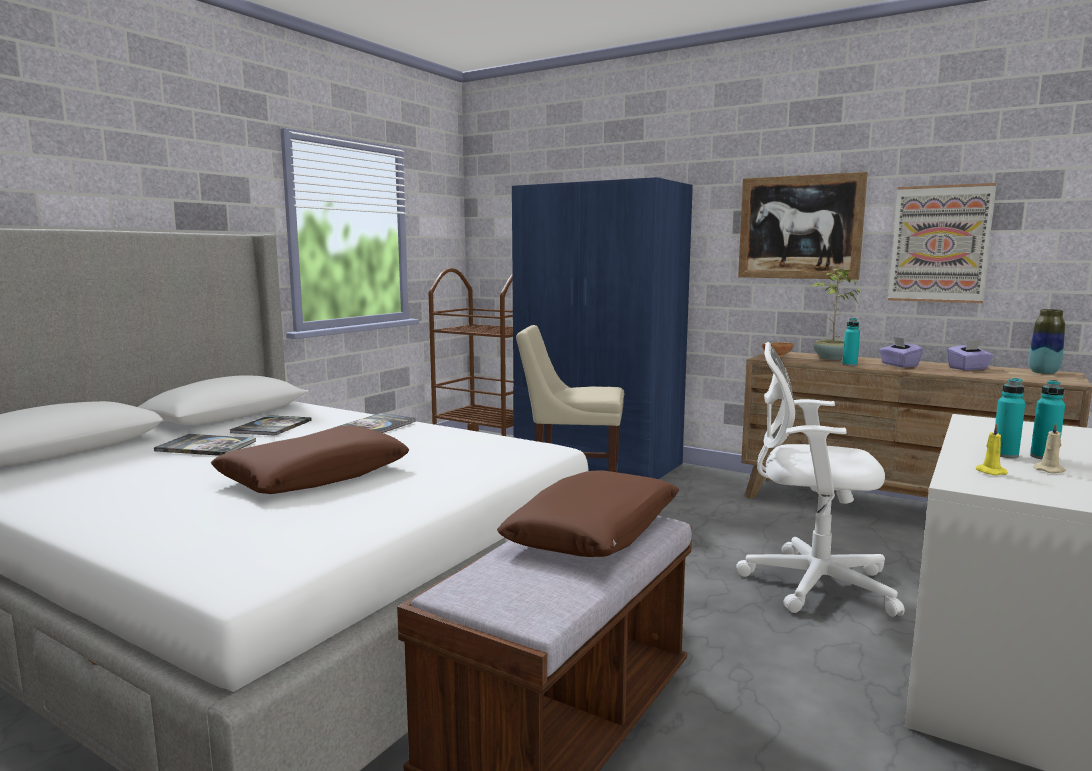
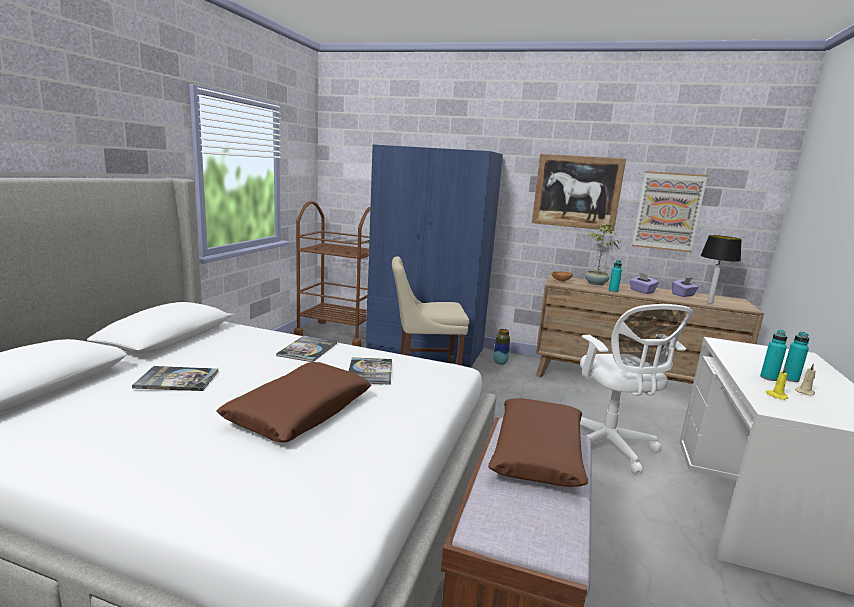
camera: 15 degrees left, 5 degrees up
(272, 427) = (219, 352): book -> book (370, 372)
(810, 583) = (609, 446): white office chair -> white office chair turned 105 degrees counterclockwise
(1005, 376) = (709, 302): none -> table lamp
(1043, 372) = (726, 299): vase -> vase (500, 363)

